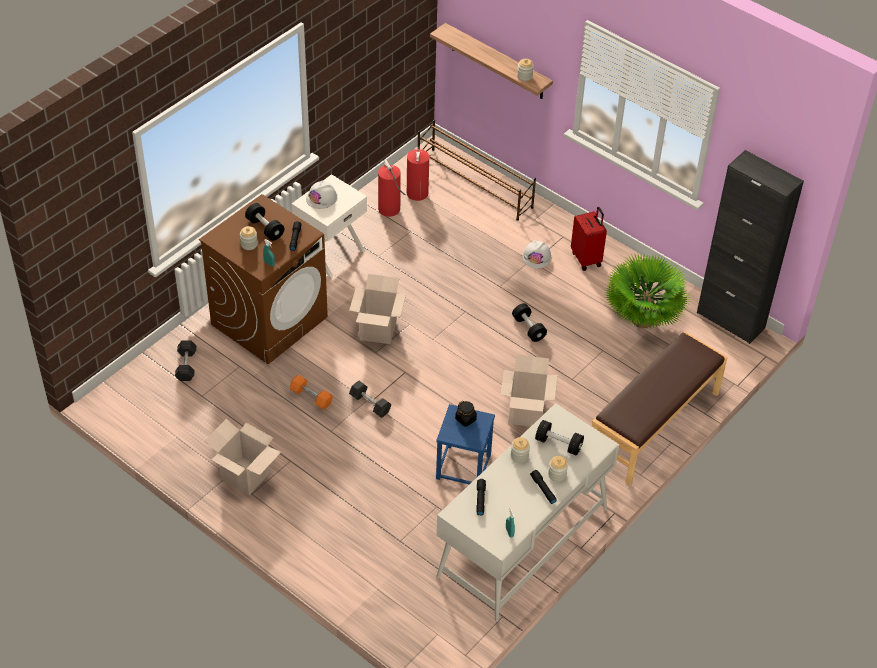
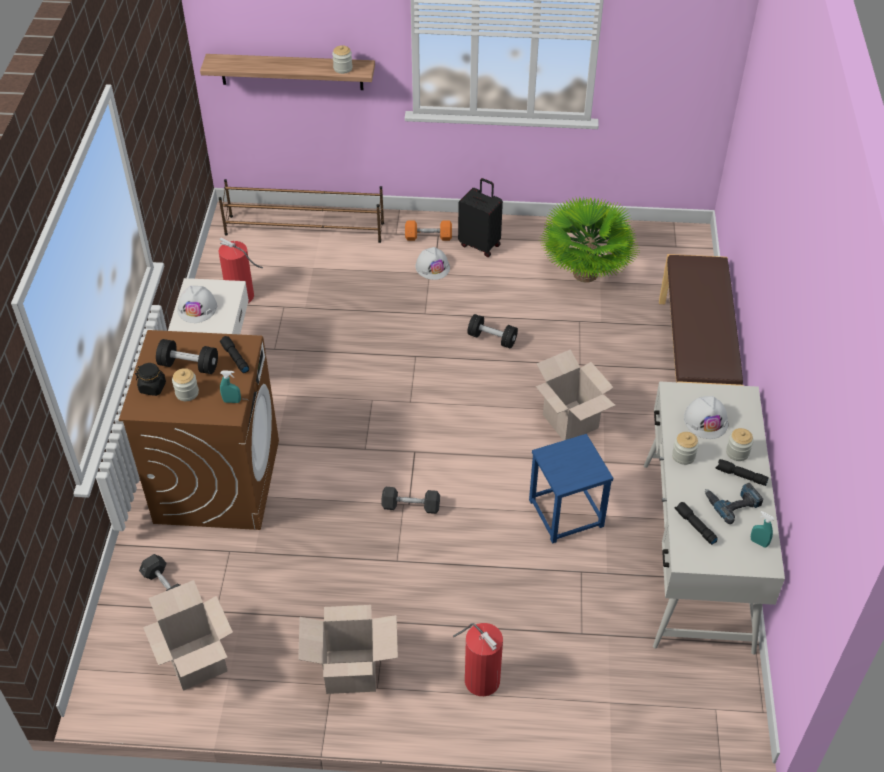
camera: 35 degrees left, 0 degrees up
(311, 397) = (341, 537): orange dumbbell -> orange dumbbell (428, 237)
(378, 330) = (345, 424): cardboard box -> cardboard box (197, 661)
(417, 192) = (254, 265): fire extinguisher -> fire extinguisher (481, 678)
(466, 419) = (564, 455): black jar -> black jar (153, 387)
(519, 500) = (732, 502): none -> power drill
(558, 444) = (706, 420): black dumbbell -> white hard hat
(587, 259) = (480, 244): red suitcase -> black suitcase
(730, 320) = (658, 233): black cabinet -> none

